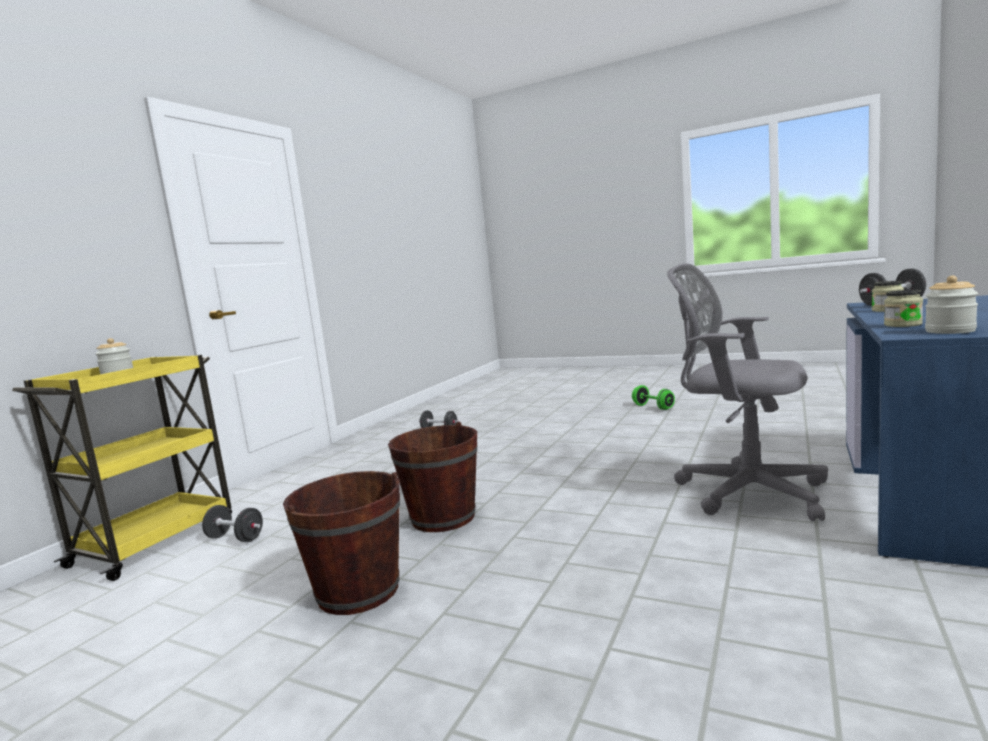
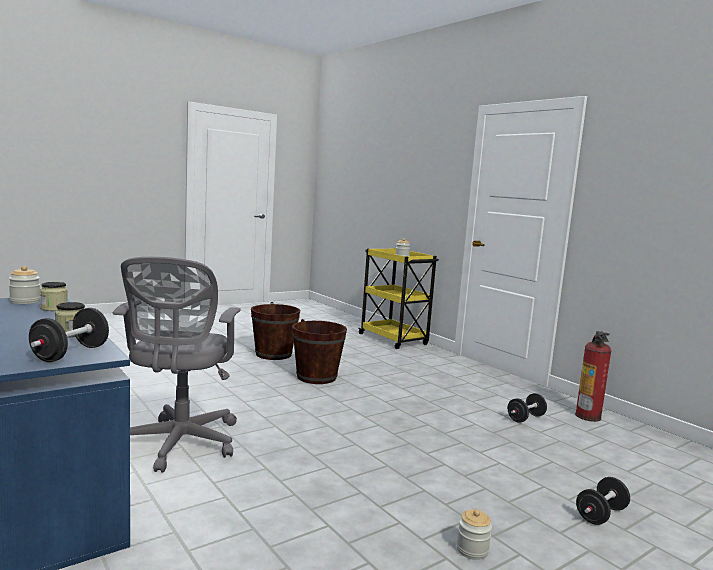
camera: 115 degrees right, 0 degrees up
(235, 538) = (371, 348): black dumbbell -> black dumbbell (601, 515)
(406, 422) = (588, 416): none -> fire extinguisher
(653, 407) = (472, 550): green dumbbell -> jar
(744, 491) = (179, 445): grey office chair -> grey office chair turned 120 degrees clockwise

